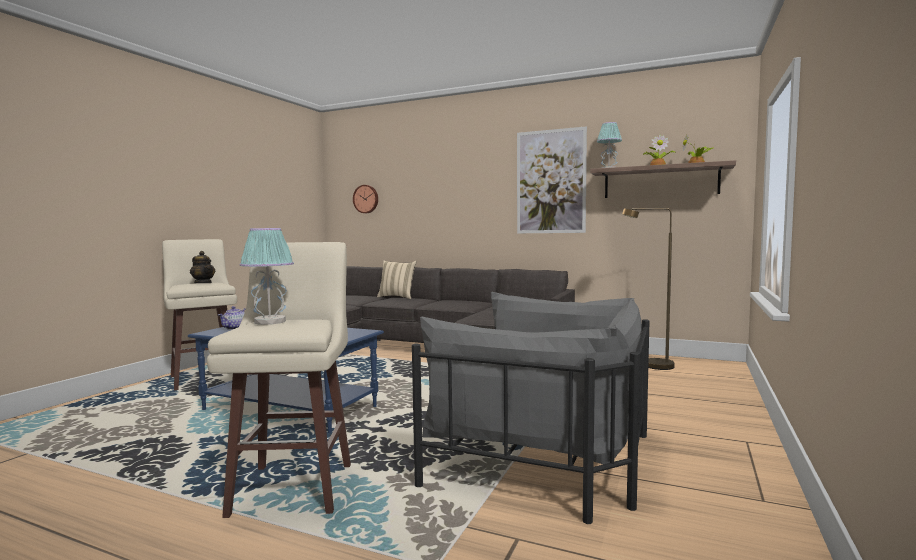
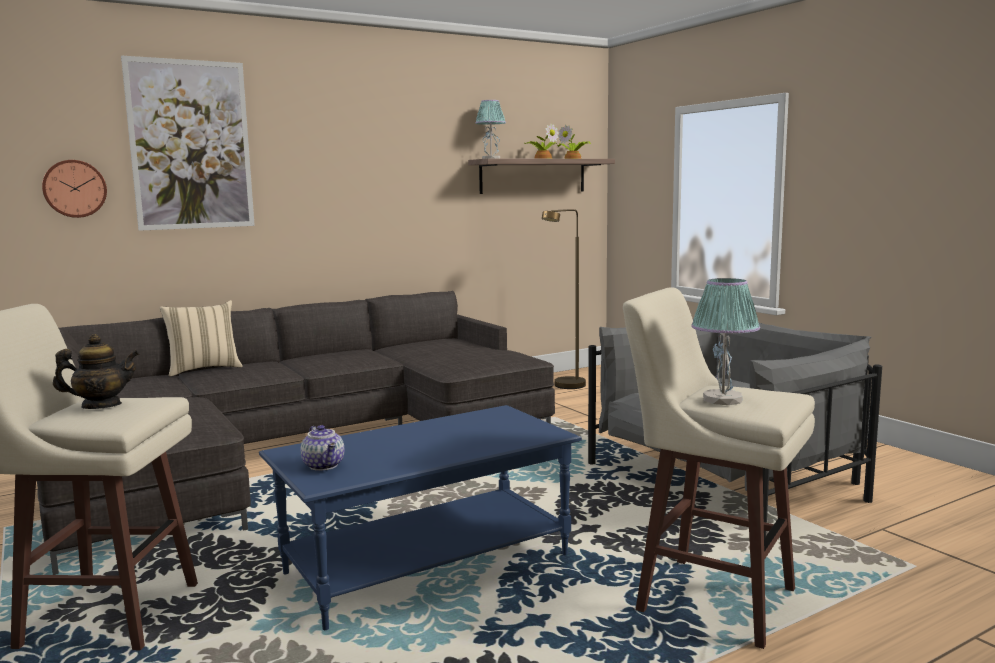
camera: 55 degrees left, 5 degrees up
(550, 182) = (415, 170): picture -> picture (191, 145)

